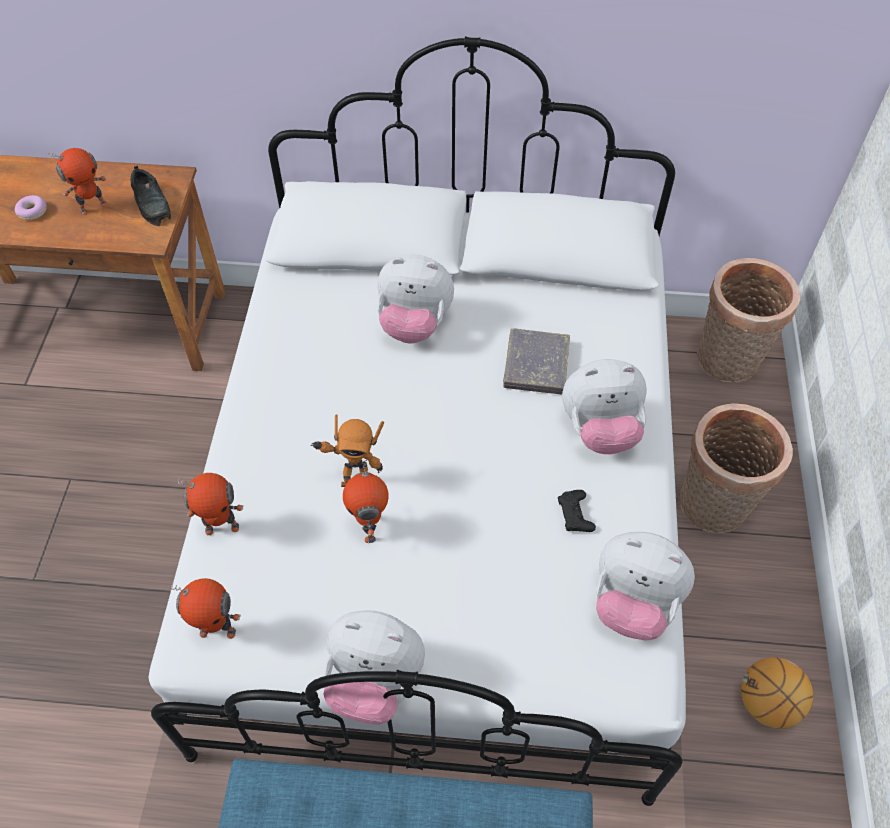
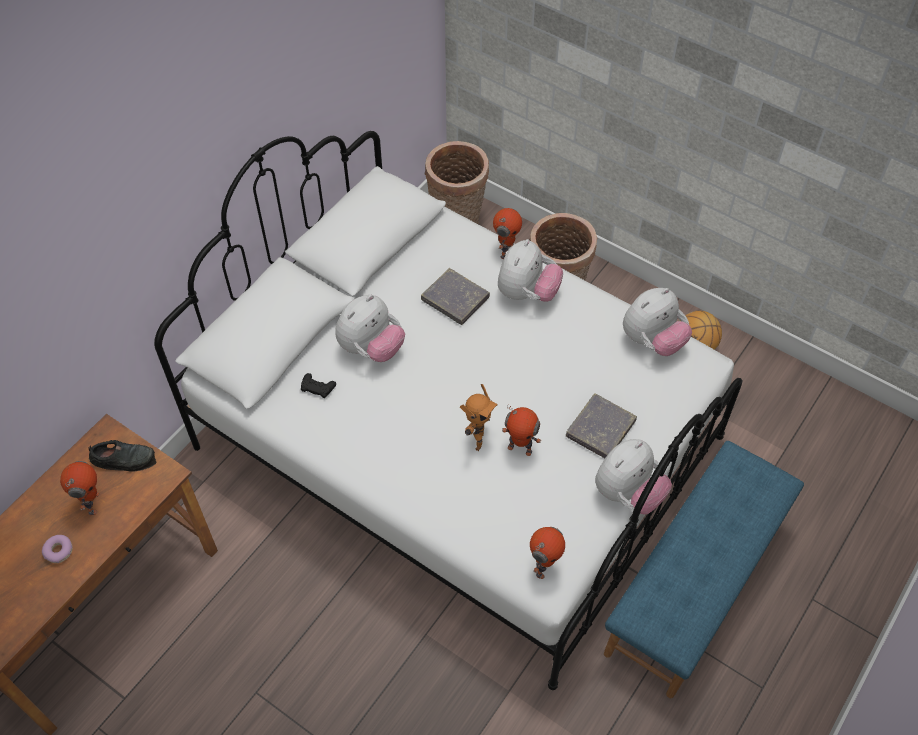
camera: 60 degrees left, 0 degrees up
(222, 527) = (465, 534): toy robot -> toy robot (505, 250)
(452, 603) = (600, 429): none -> grey book
(575, 514) = (578, 337): black game controller -> black game controller (317, 387)

